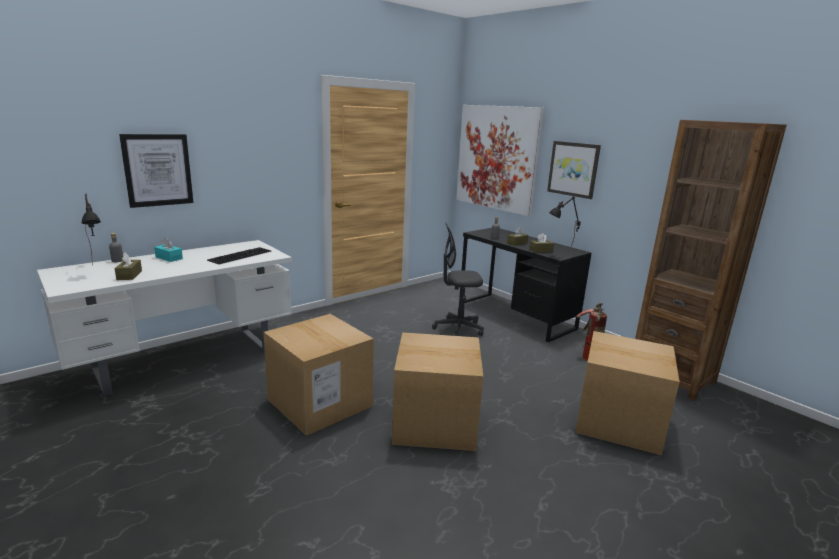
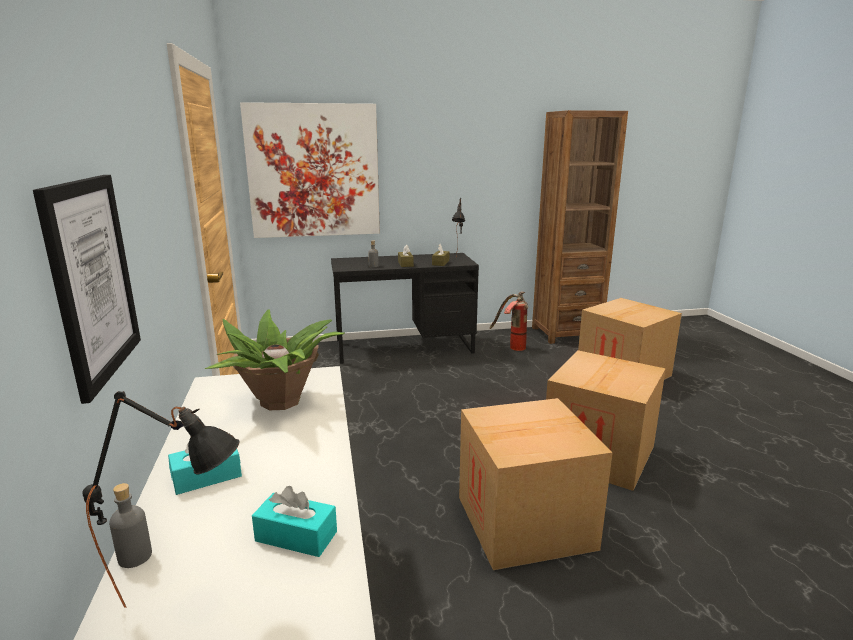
camera: 60 degrees left, 0 degrees up
(129, 275) = (296, 536): brown tissue box -> turquoise tissue box
(240, 255) = (281, 402): keyboard -> potted plant
(458, 329) = (405, 383): grey office chair -> none
(573, 169) = (424, 171): picture -> none

